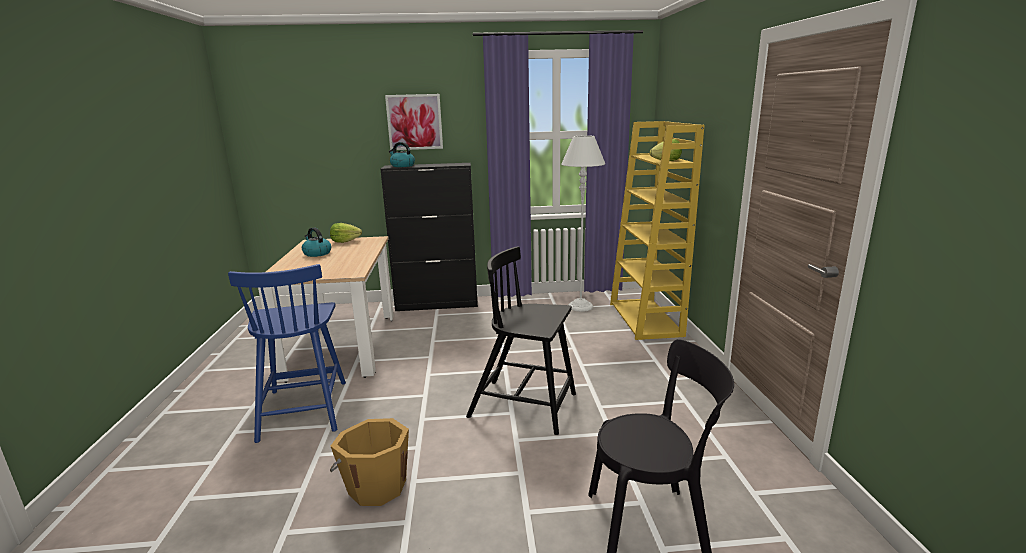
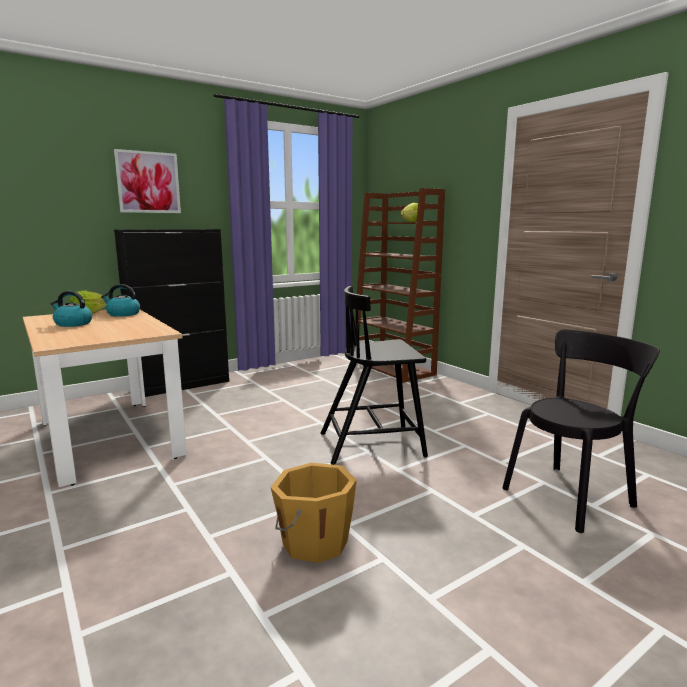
camera: 30 degrees left, 5 degrees down
(303, 409) = (133, 503): blue chair -> none
(402, 166) = (141, 229): kettle -> kettle (123, 314)
(580, 306) = (328, 368): white floor lamp -> none
(646, 319) = (393, 368): yellow bookcase -> brown bookcase

